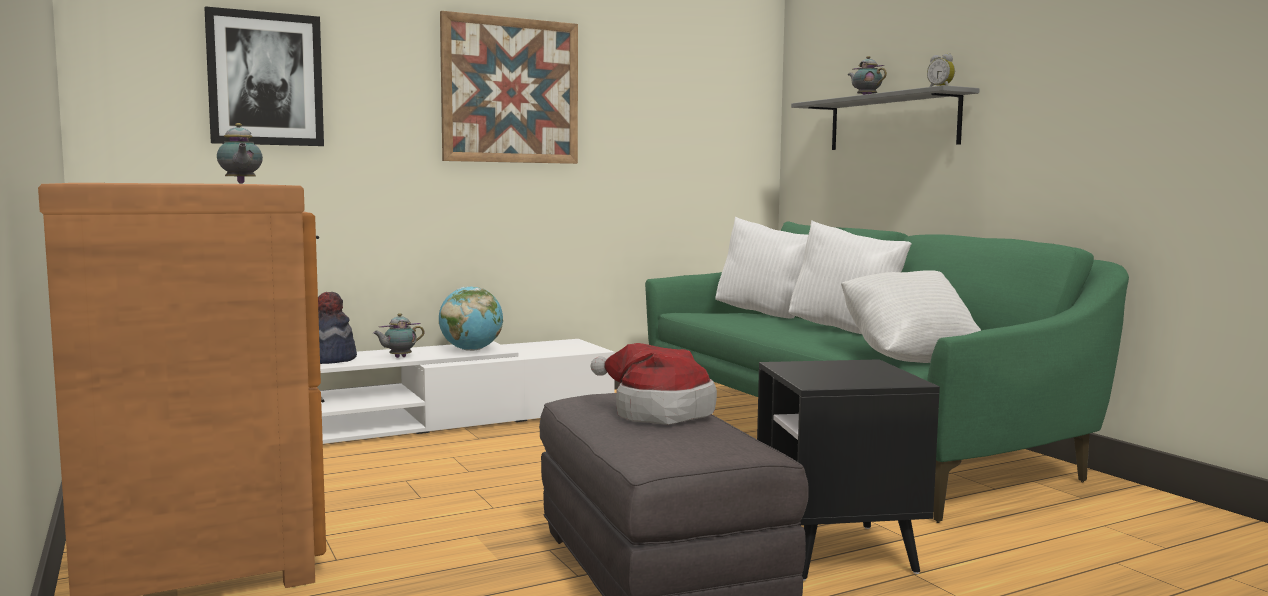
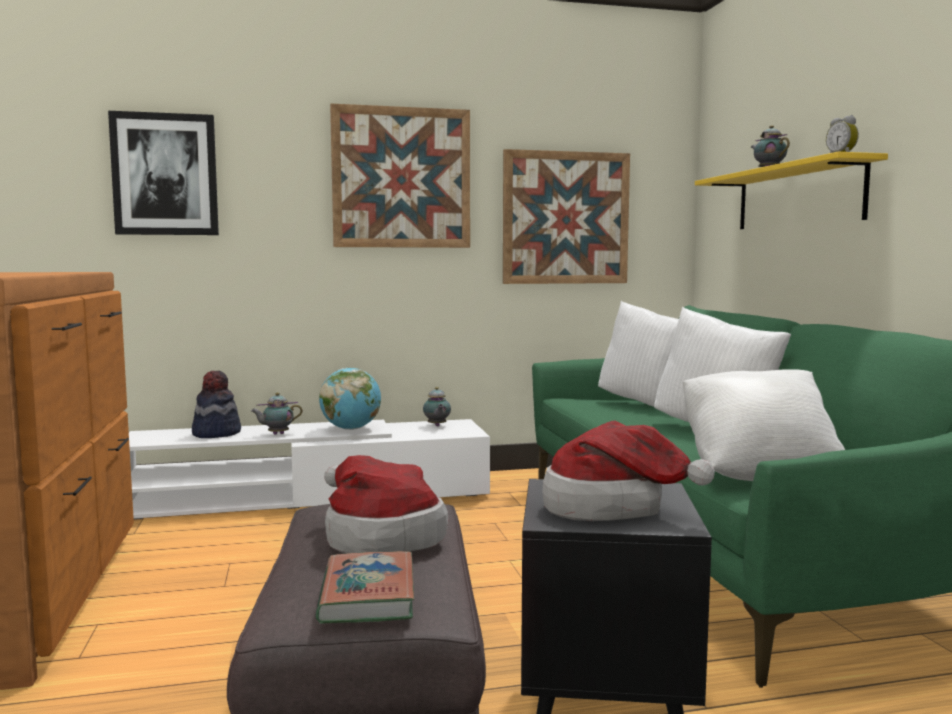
camera: 15 degrees right, 0 degrees up
(240, 183) = (63, 272): teapot -> teapot (437, 426)
(665, 135) = (565, 218): none -> picture
(700, 444) = (367, 595): none -> book
(850, 374) = (613, 507): none -> hat
(892, 122) = (798, 197): grey shelf -> yellow shelf

